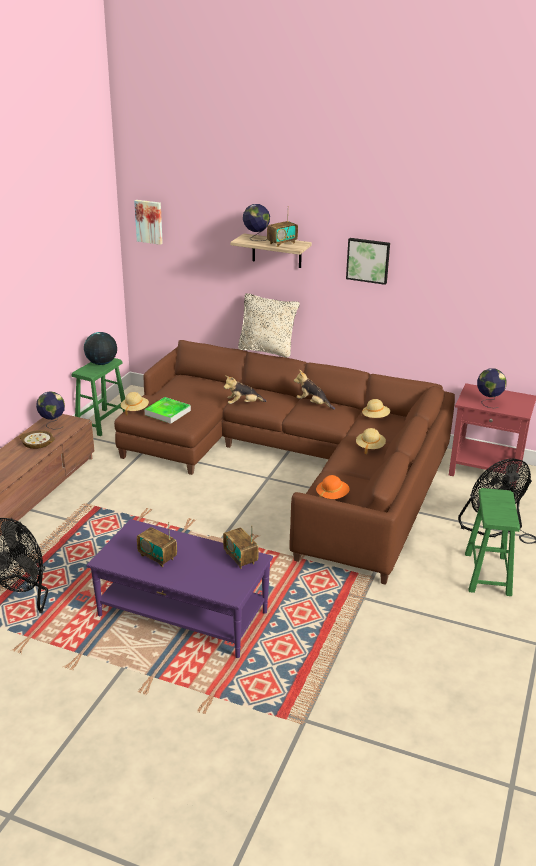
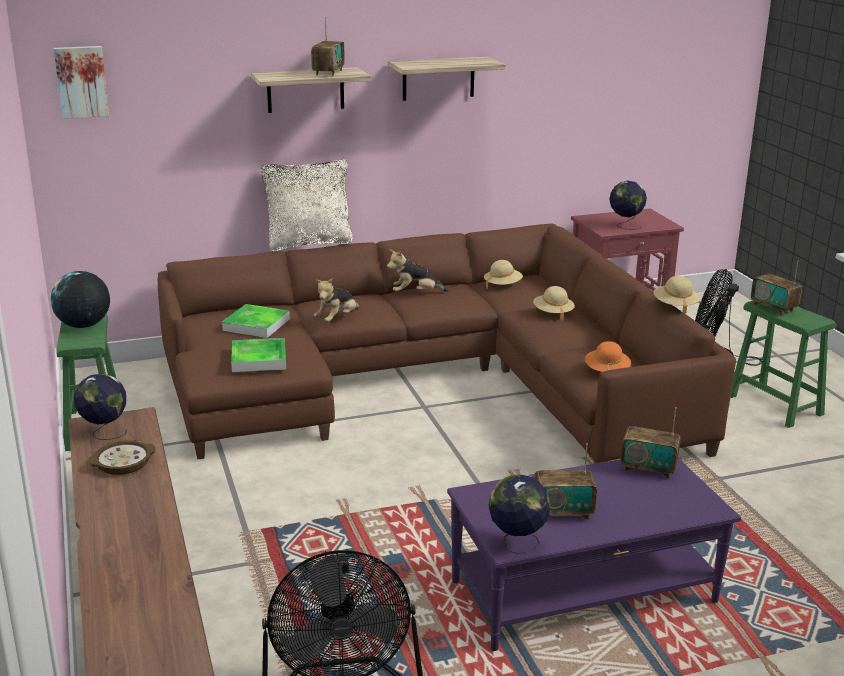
camera: 40 degrees left, 5 degrees down
(135, 410) = (200, 373): beige hat -> beige hat (675, 306)
(197, 392) = (256, 325): none -> tray
(256, 238) = (283, 74): globe -> globe (517, 545)
(368, 260) = (438, 78): picture -> shelf
(492, 499) = (773, 308): none -> radio

